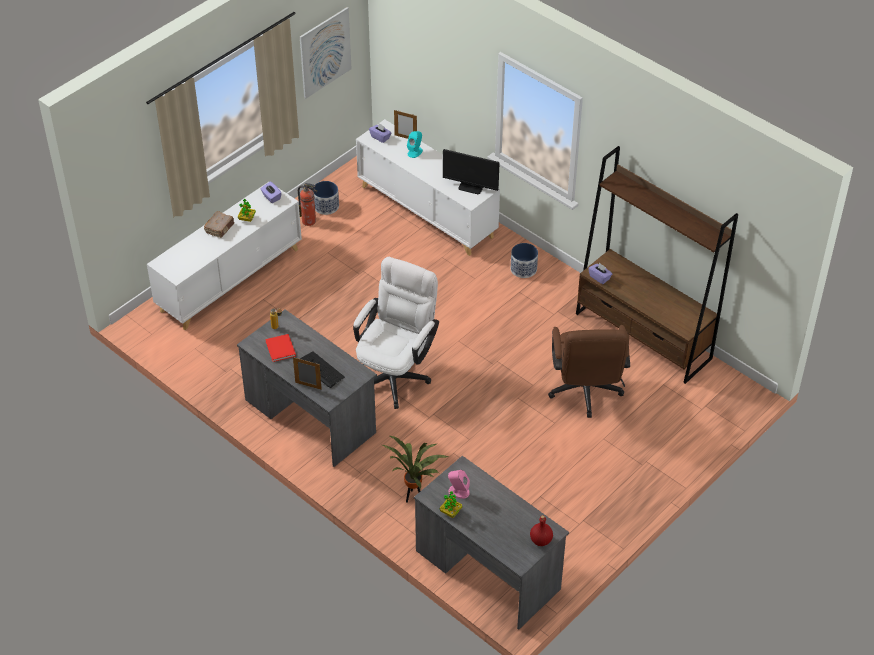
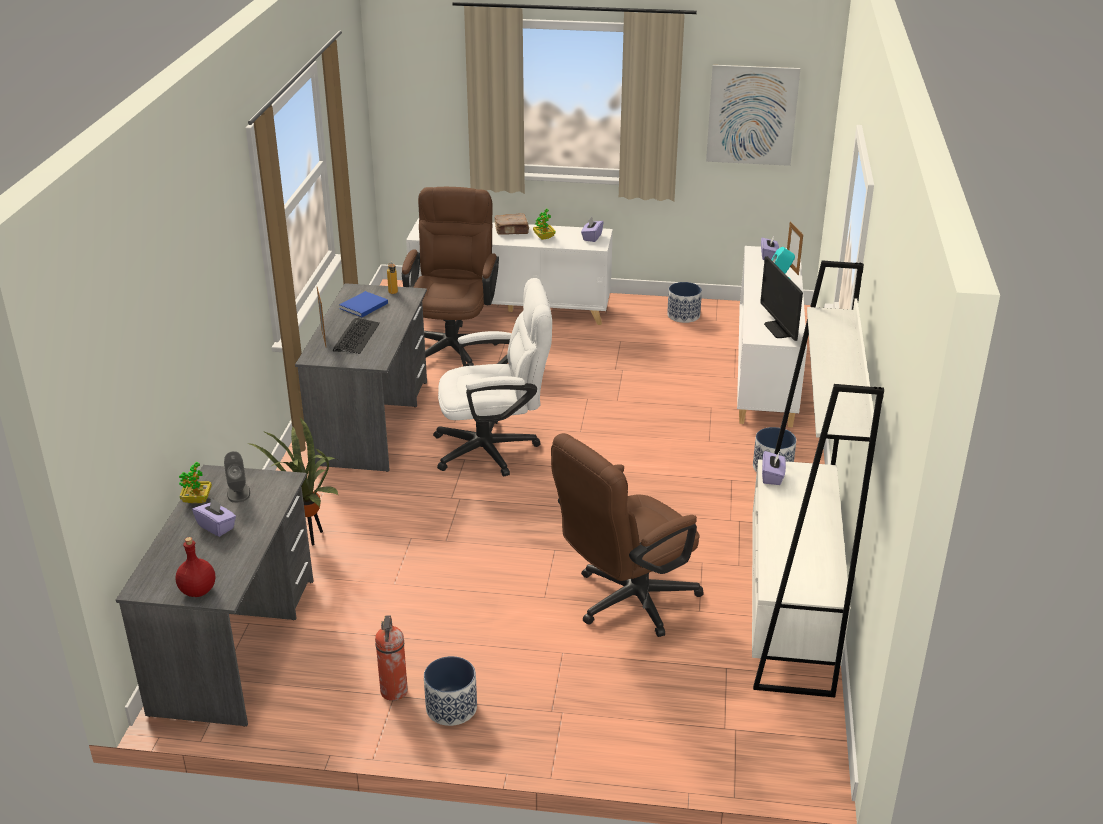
camera: 55 degrees right, 15 degrees down
(248, 331) = (454, 343): none -> brown office chair
(281, 349) = (362, 306): red book -> blue book
(309, 221) = (649, 315): fire extinguisher -> fire extinguisher (394, 692)
(458, 491) = (238, 492): pink speaker -> grey speaker
(486, 513) = (216, 527): none -> purple tissue box
(610, 501) = (451, 708): none -> planter
(643, 336) = (790, 611): brown bookcase -> white bookcase

